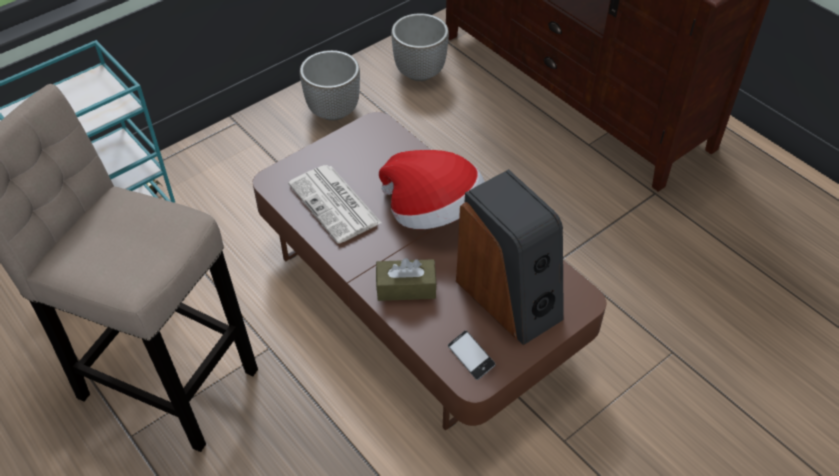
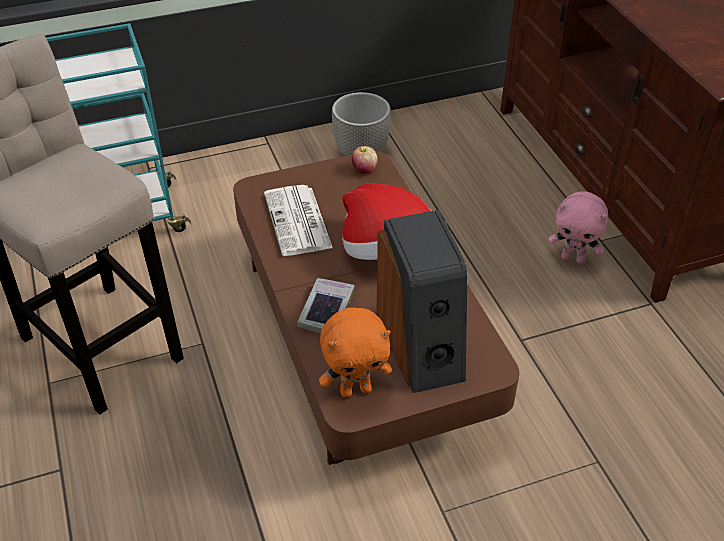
camera: 20 degrees right, 5 degrees down
(373, 134) = (364, 170): none -> apple
(406, 287) = (326, 310): brown tissue box -> book
(420, 72) = (460, 137): planter -> none
(471, 357) = (356, 389): phone -> orange plush toy
(572, 168) = (573, 258): none -> pink plush toy

